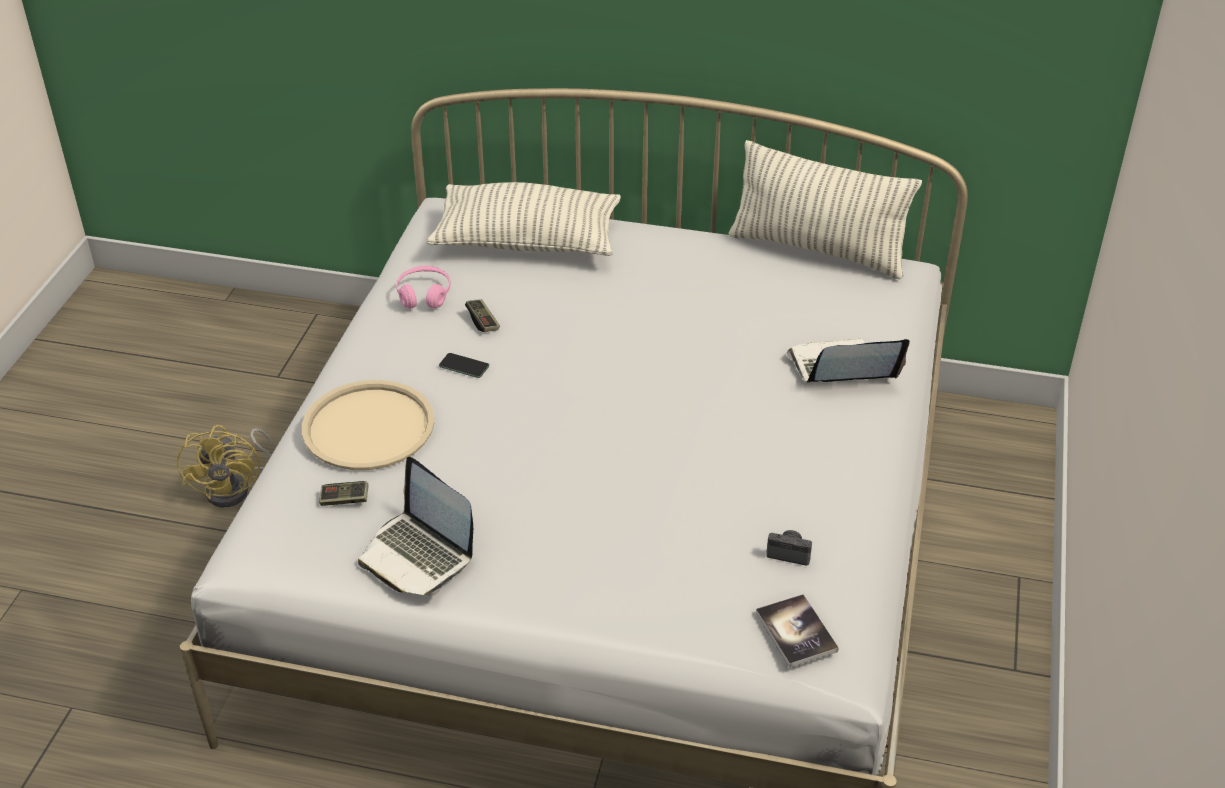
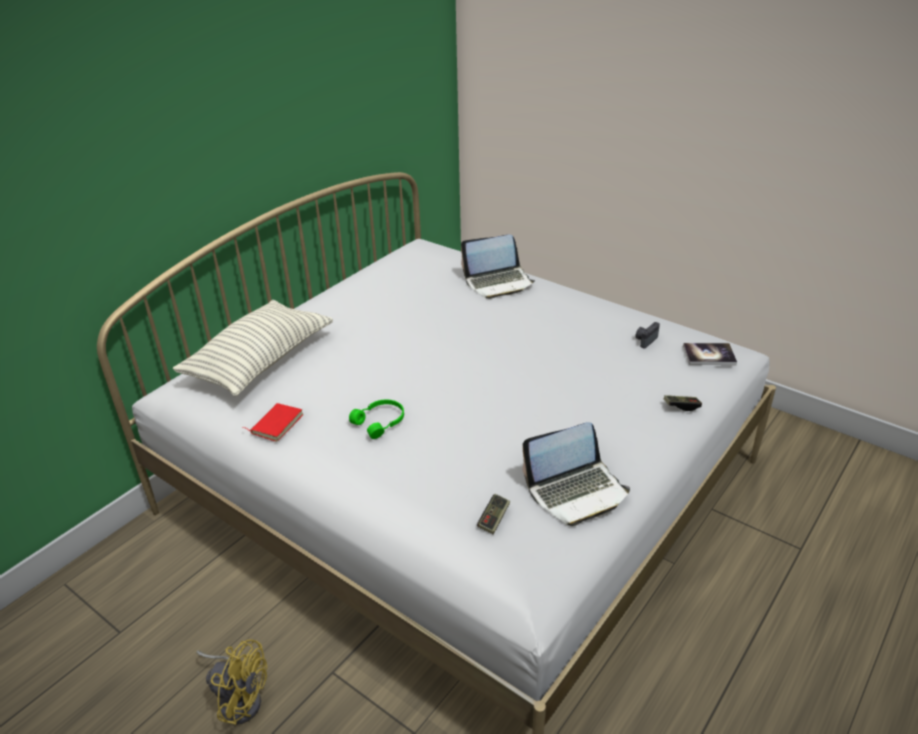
camera: 65 degrees left, 5 degrees down
(368, 427) = (416, 487): beige tray -> none
(424, 295) = (276, 424): pink headphones -> red book
(464, 366) = (380, 422): phone -> green headphones
(482, 321) = (336, 402): game controller -> game controller (681, 406)
(817, 250) = (380, 262): pillow -> none
(842, 369) = (498, 282): laptop -> laptop turned 120 degrees counterclockwise

